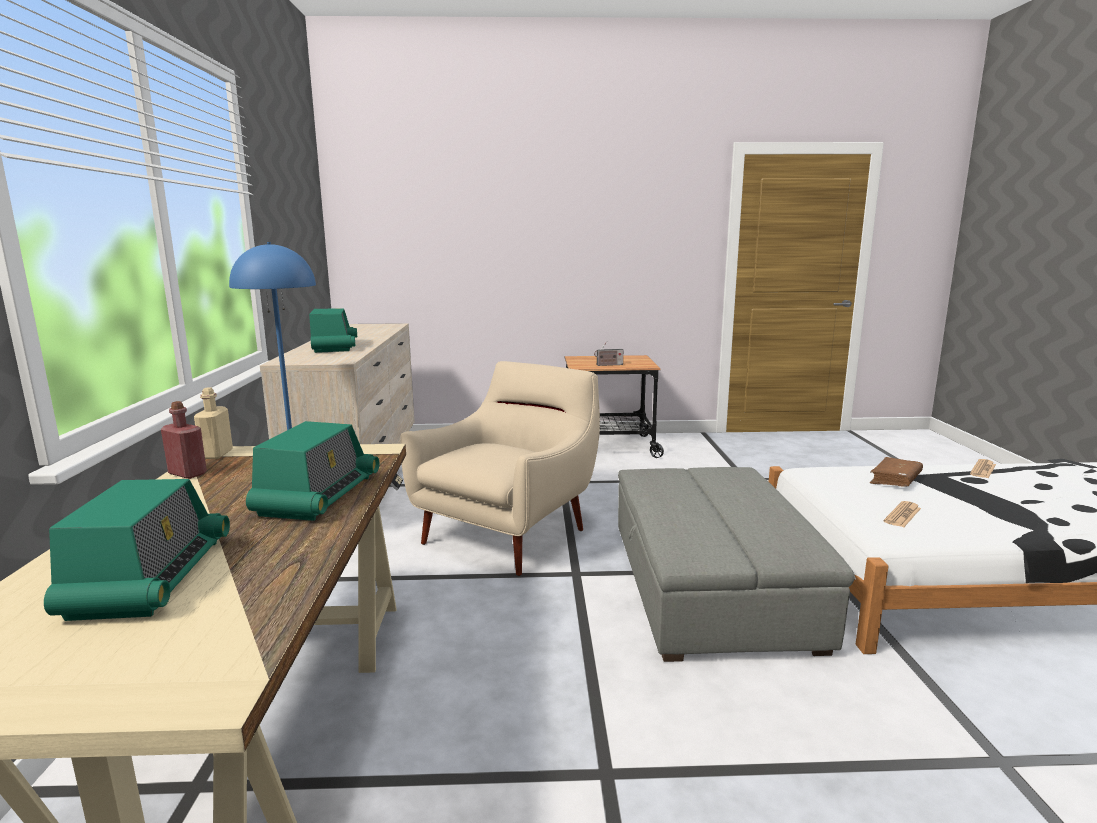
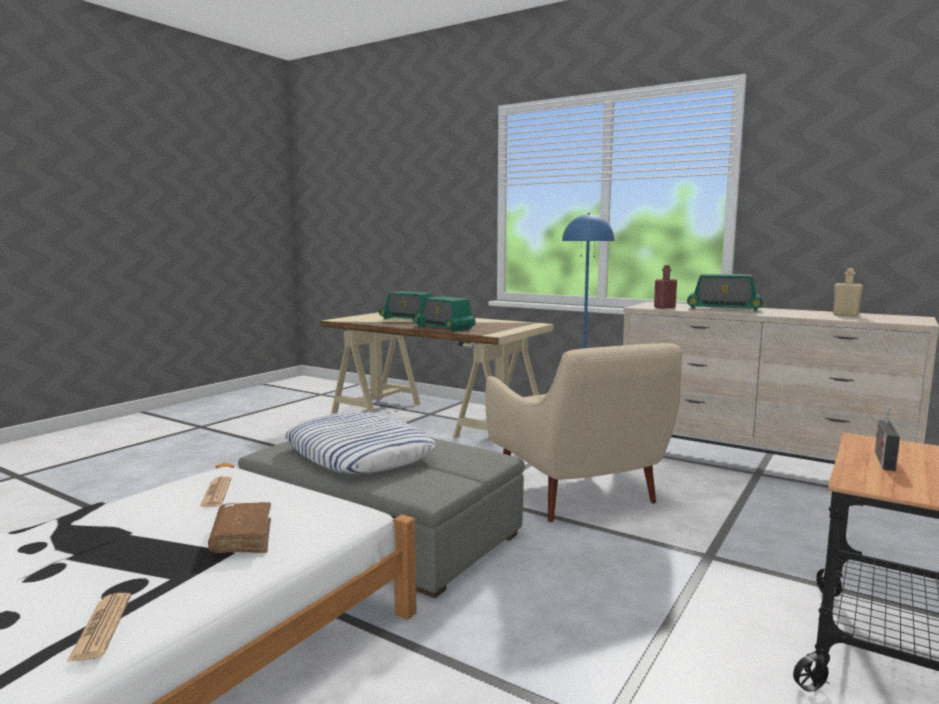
camera: 125 degrees right, 5 degrees down
(187, 474) = (509, 322): red bottle -> red bottle (664, 307)
(217, 454) = (534, 324): beige bottle -> beige bottle (845, 315)
(736, 512) = (358, 454): none -> pillow

